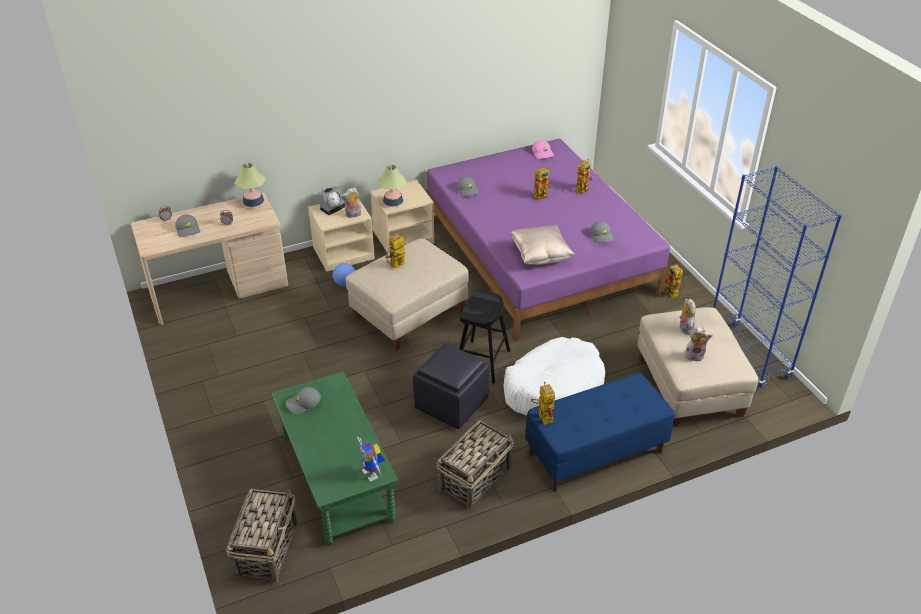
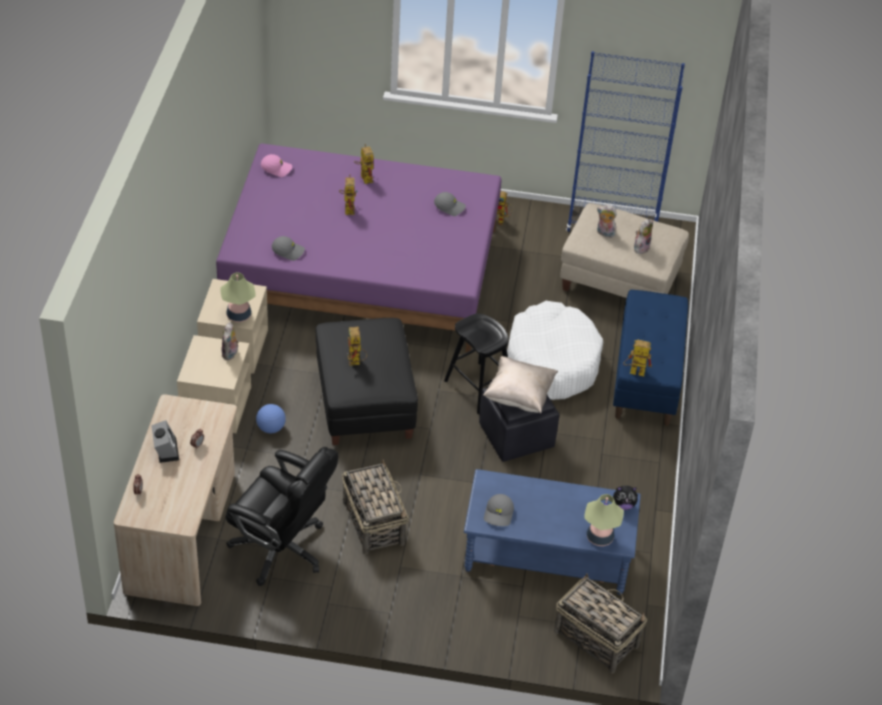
camera: 60 degrees left, 5 degrees up
(188, 229) = (177, 480): grey cap -> none
(237, 337) = (281, 549): none -> black office chair
(253, 203) = (177, 410): table lamp -> table lamp (599, 537)
(332, 207) = (198, 362): alarm clock -> alarm clock (165, 449)
(337, 478) = (547, 555): green coffee table -> blue coffee table
(373, 474) = (623, 505): toy robot -> plush toy
(409, 314) = (365, 404): beige ottoman -> black ottoman
(475, 478) = (617, 465): basket -> basket (373, 522)
(540, 256) = (442, 259): beige pillow -> beige pillow (519, 396)

